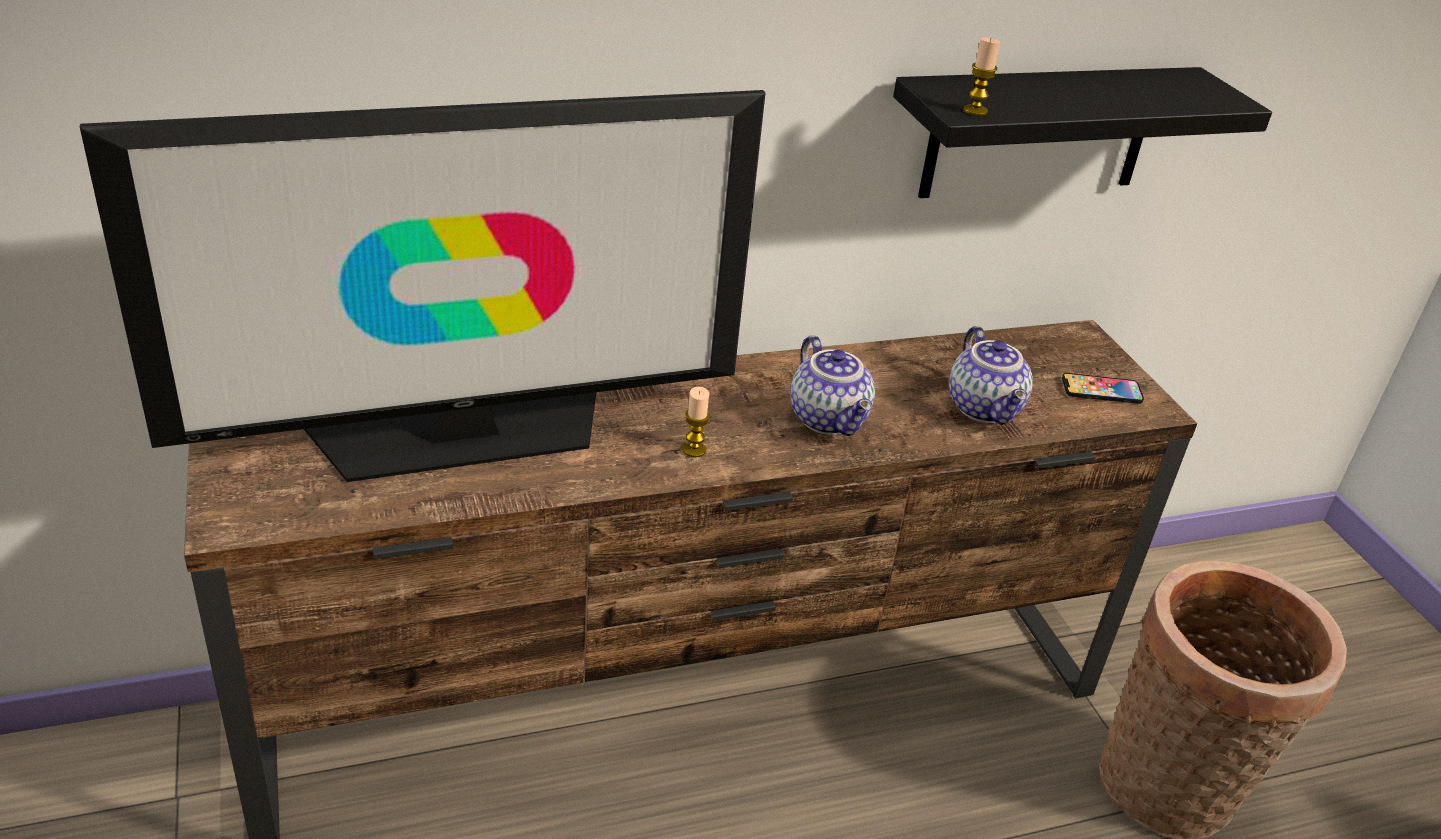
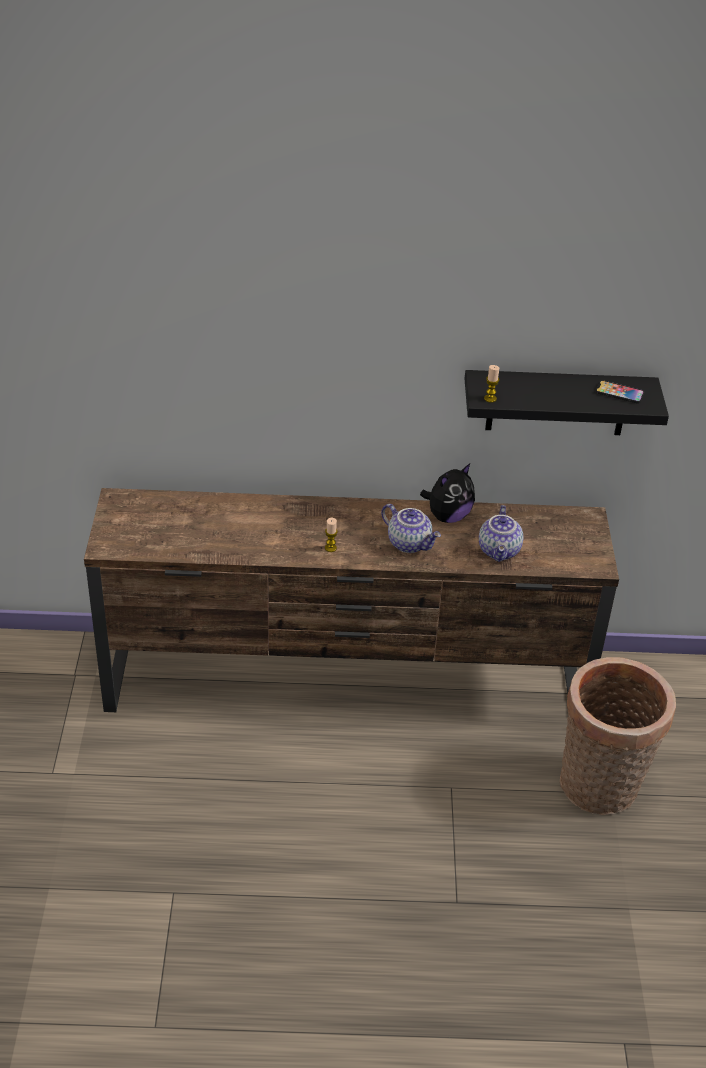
camera: 20 degrees right, 5 degrees up
(463, 434) = (222, 521): television -> none
(830, 419) = (410, 543): teapot -> teapot turned 45 degrees counterclockwise
(866, 366) = (448, 516): none -> plush toy
(1101, 390) = (576, 551): phone -> phone (619, 393)

